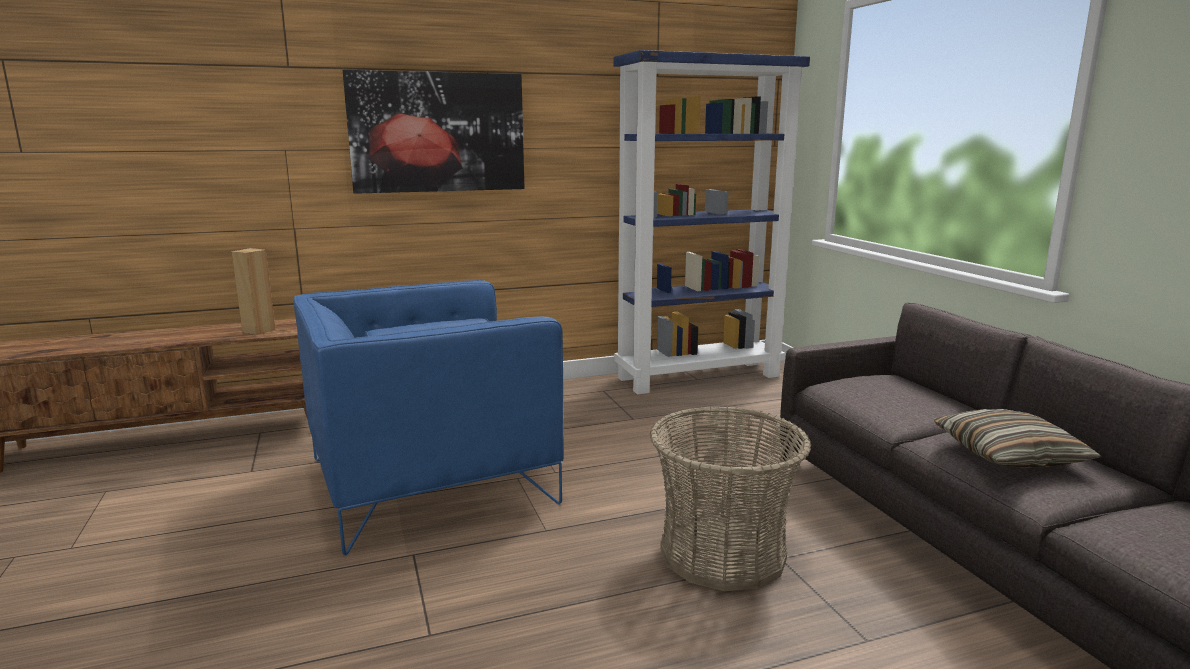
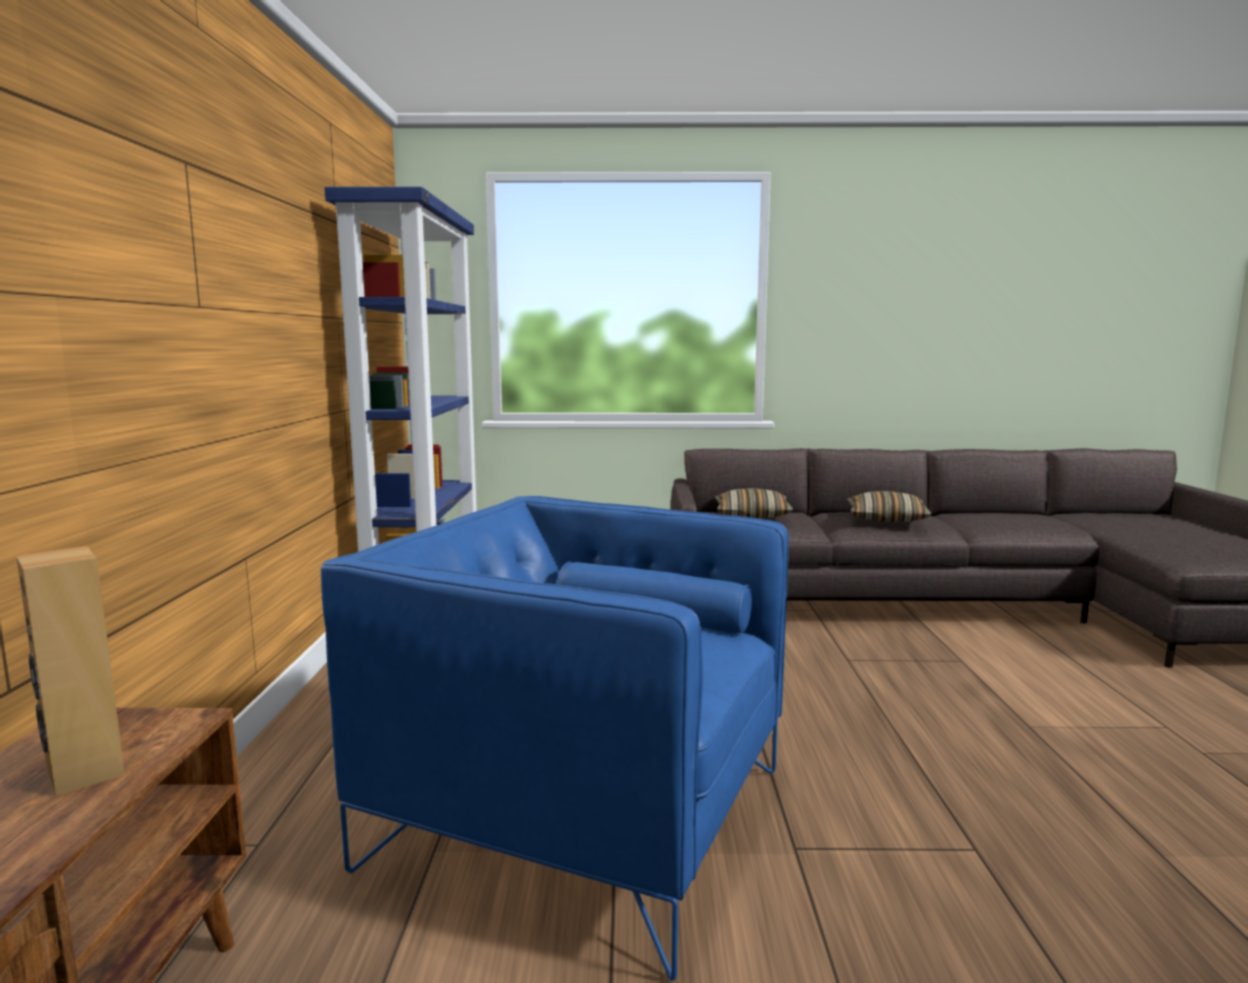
camera: 70 degrees left, 5 degrees down
(430, 481) = (581, 817): blue armchair -> blue armchair turned 120 degrees clockwise
(438, 132) = (182, 274): picture -> none
(722, 553) = (835, 678): basket -> none
(893, 390) = (752, 516): none -> pillow

